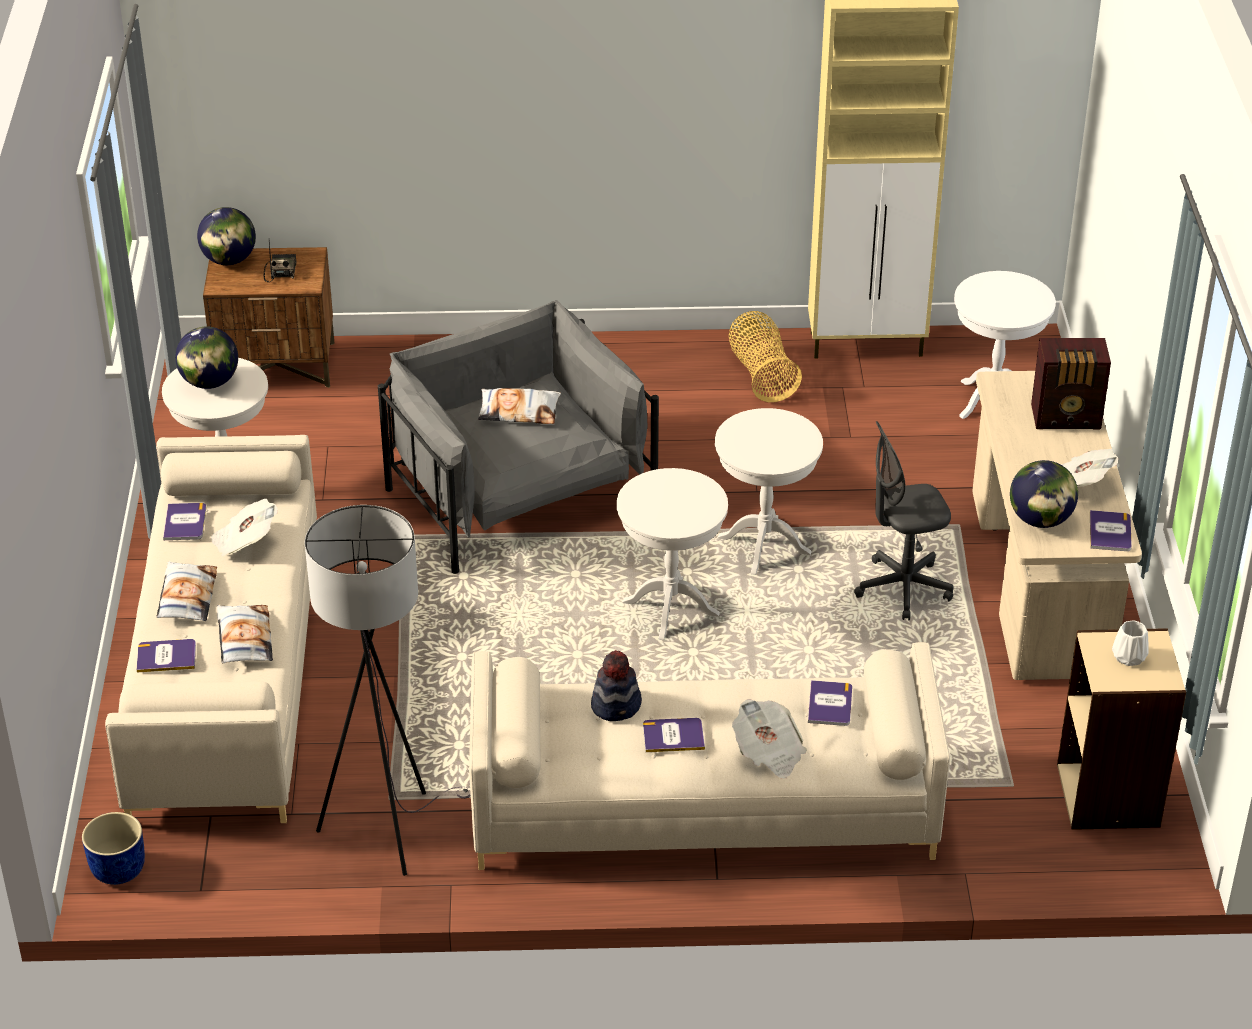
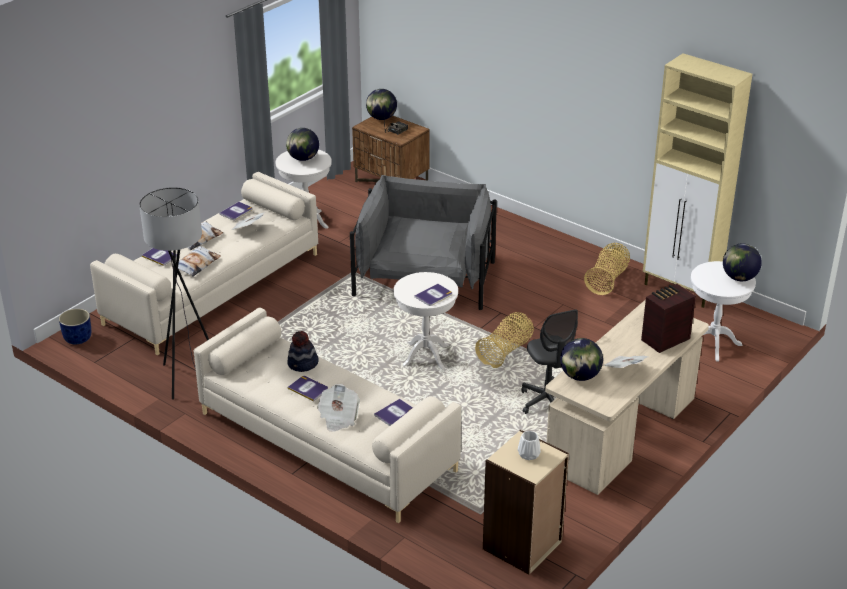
camera: 40 degrees right, 5 degrees down
(519, 411) = (428, 230): pillow -> none
(764, 546) = (505, 351): white side table -> basket
(903, 588) = (547, 402): grey office chair -> grey office chair turned 135 degrees counterclockwise
(1022, 289) = (739, 278): none -> globe
(1067, 418) = (664, 340): radio -> radio turned 105 degrees clockwise
(1110, 532) = (609, 399): book -> book (433, 295)

